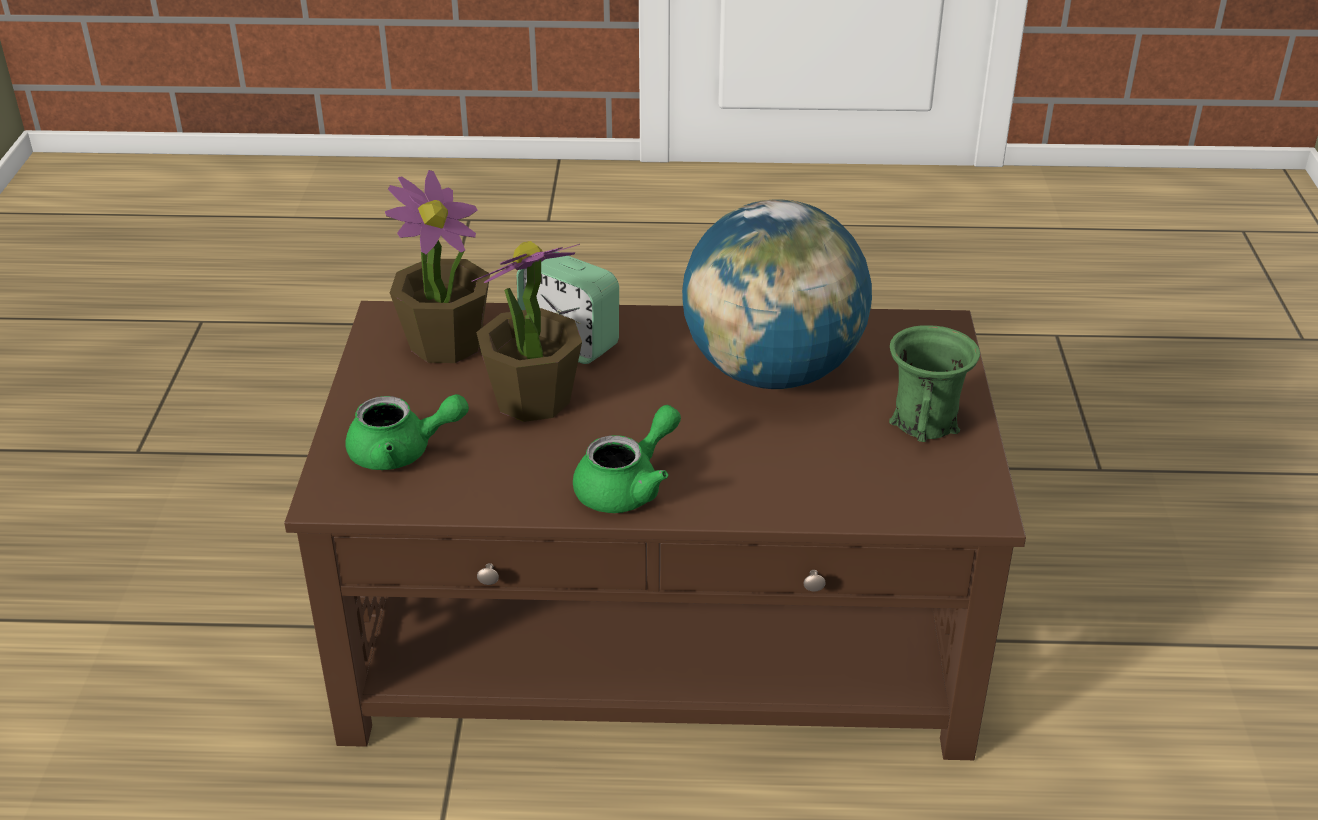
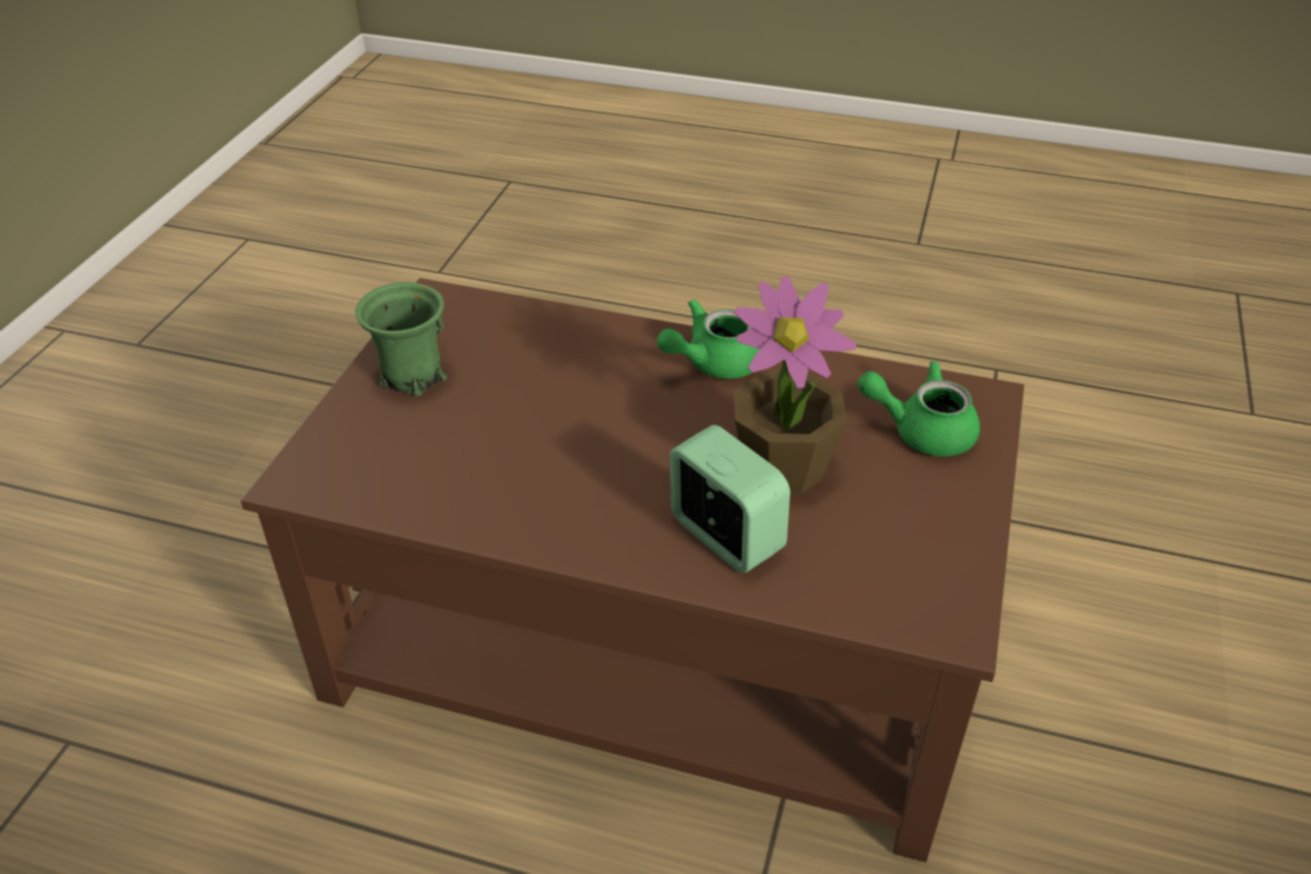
camera: 165 degrees left, 5 degrees up
(446, 343) = (875, 566): potted plant -> none
(772, 372) = (518, 455): globe -> none

